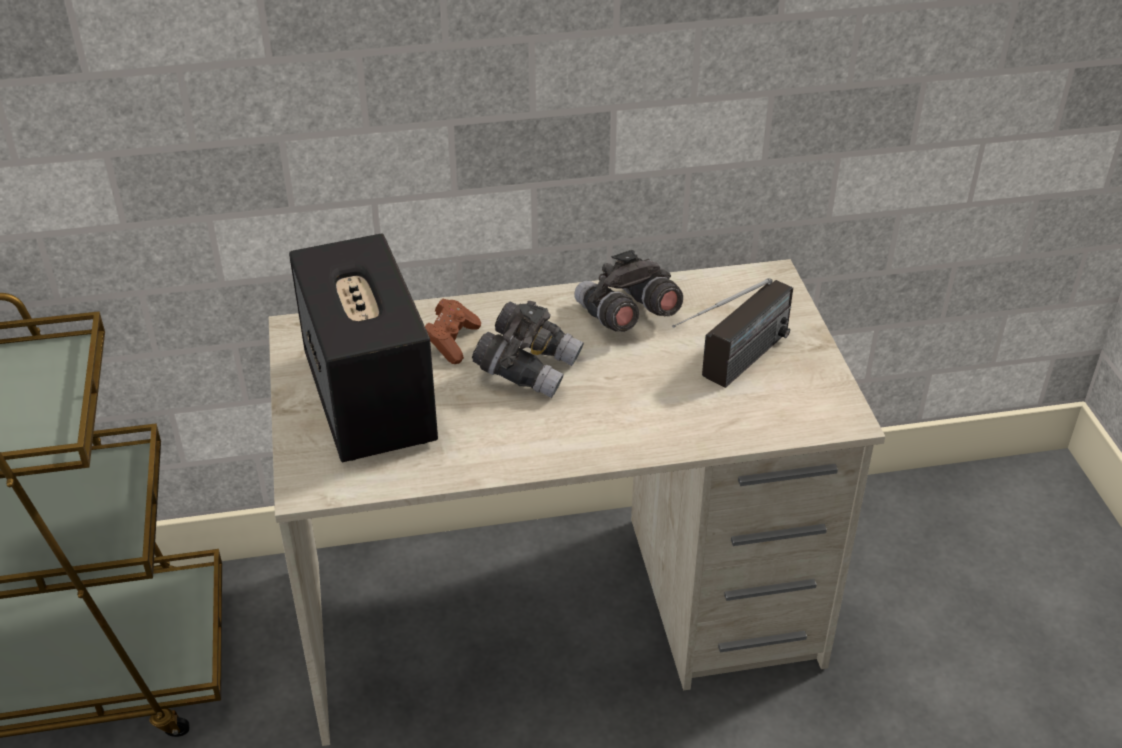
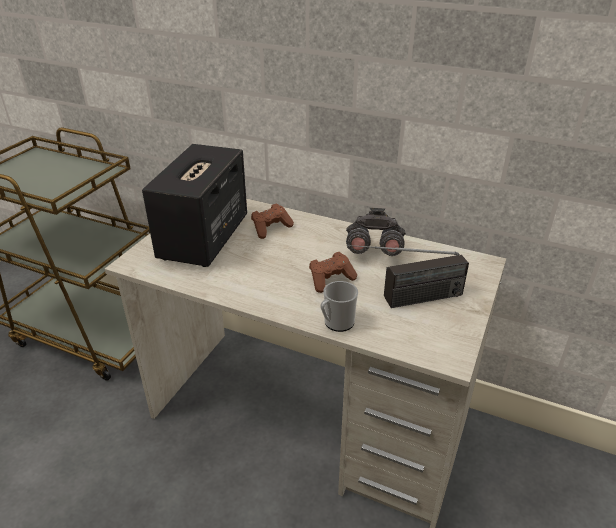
camera: 35 degrees right, 5 degrees down
(528, 368) = (293, 254): grey binoculars -> none
(616, 383) = (331, 280): none -> brown game controller
(683, 438) = (336, 323): none -> mug

